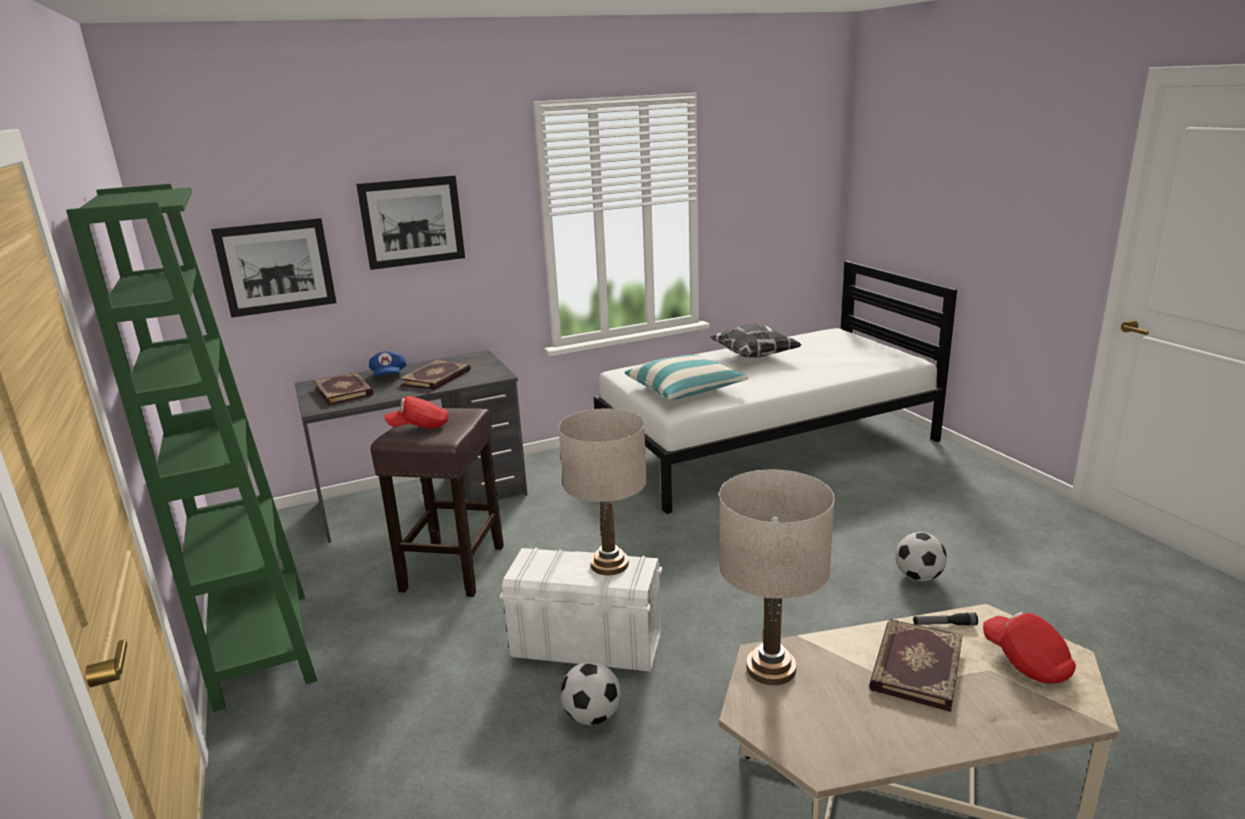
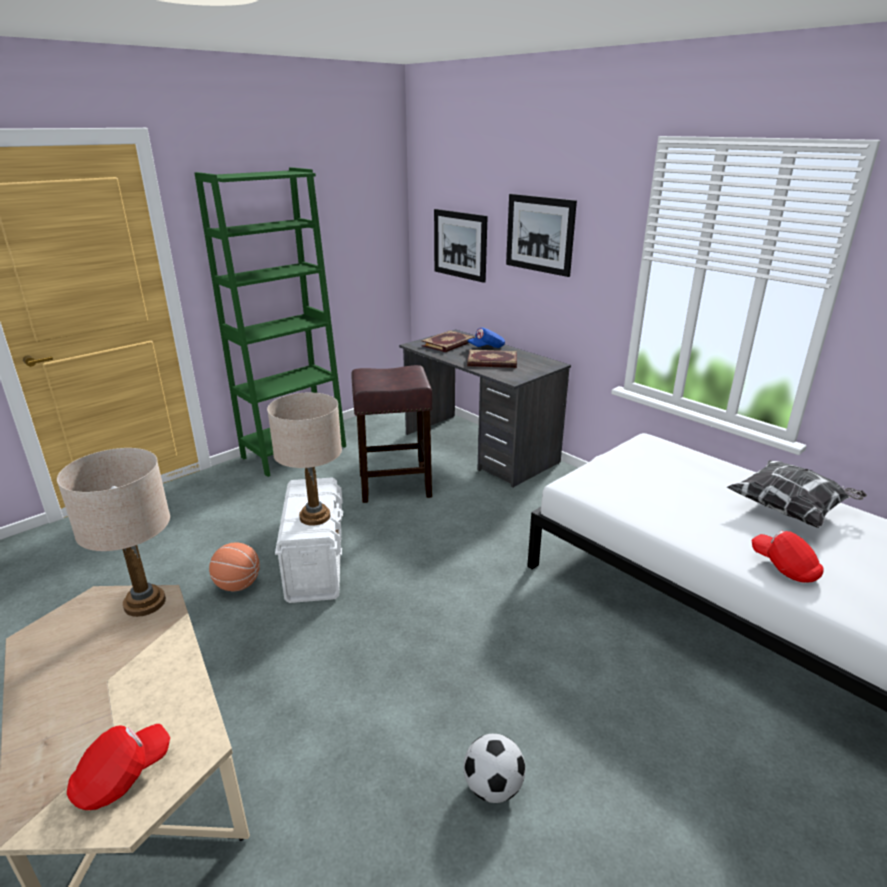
camera: 70 degrees right, 5 degrees up
(419, 427) = (384, 375): red cap -> red cap (784, 567)
(592, 716) = (238, 585): football -> basketball
(684, 389) = (633, 480): pillow -> none
(914, 666) = (131, 687): book -> none
(944, 624) = (193, 709): flashlight -> none

